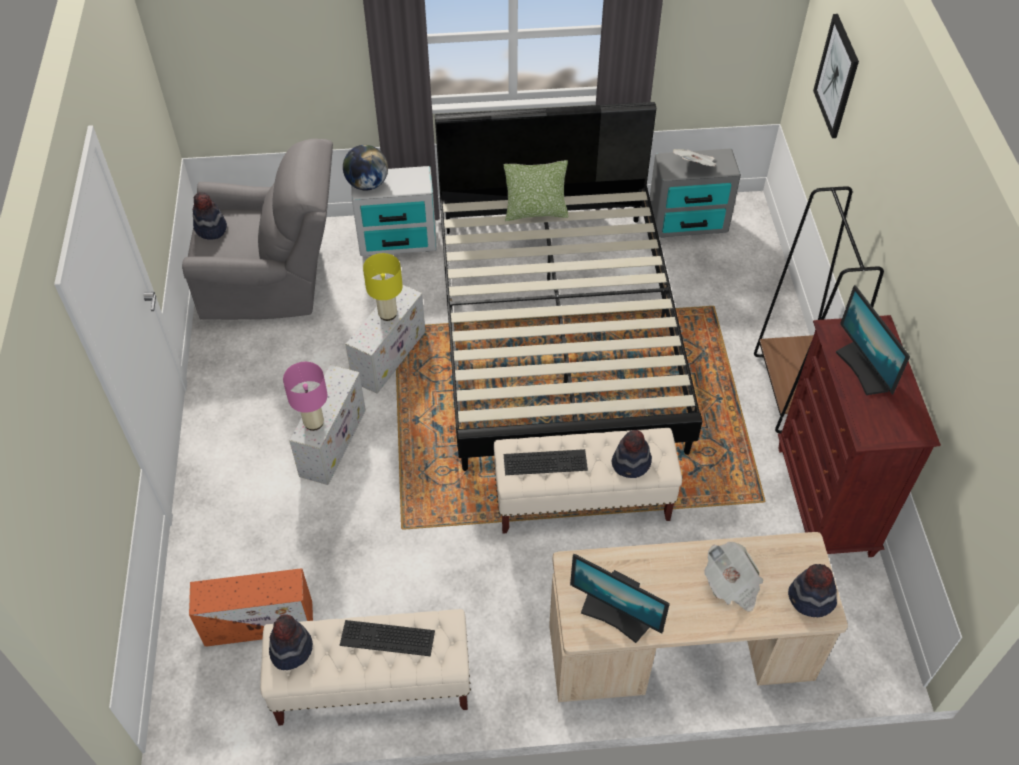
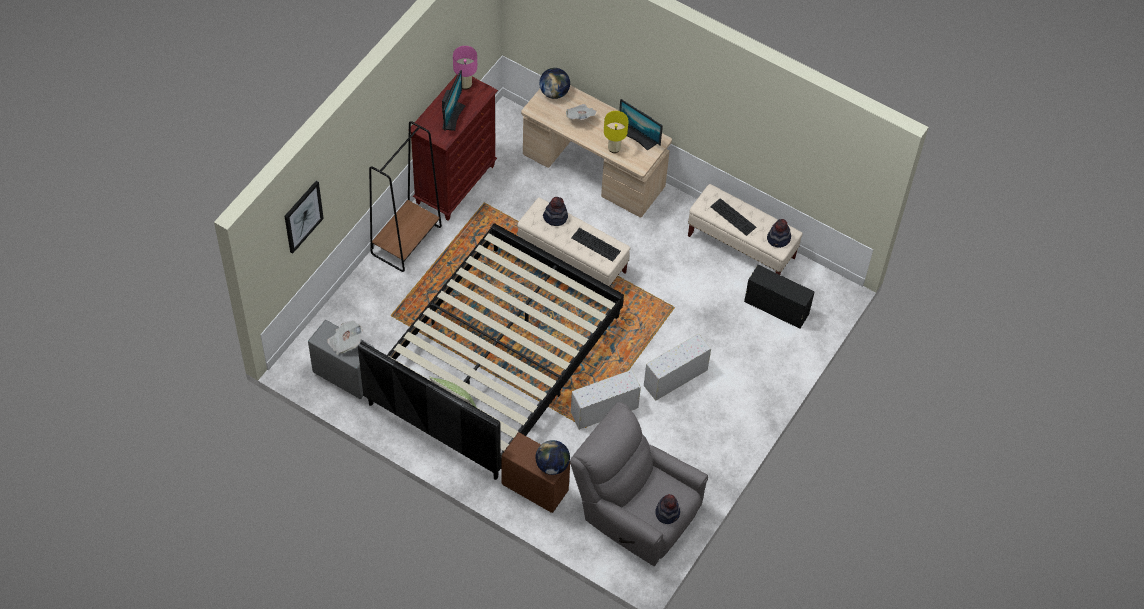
camera: 145 degrees left, 5 degrees up
(261, 623) = (775, 307): orange storage box -> black storage box
(314, 423) = (692, 349): pink table lamp -> pink table lamp (465, 84)
(388, 314) = (602, 389): yellow table lamp -> yellow table lamp (614, 148)
(398, 245) = (535, 488): white nightstand -> brown nightstand
(615, 615) = (639, 137): monitor -> monitor turned 150 degrees clockwise
(810, 599) = (554, 92): hat -> globe

